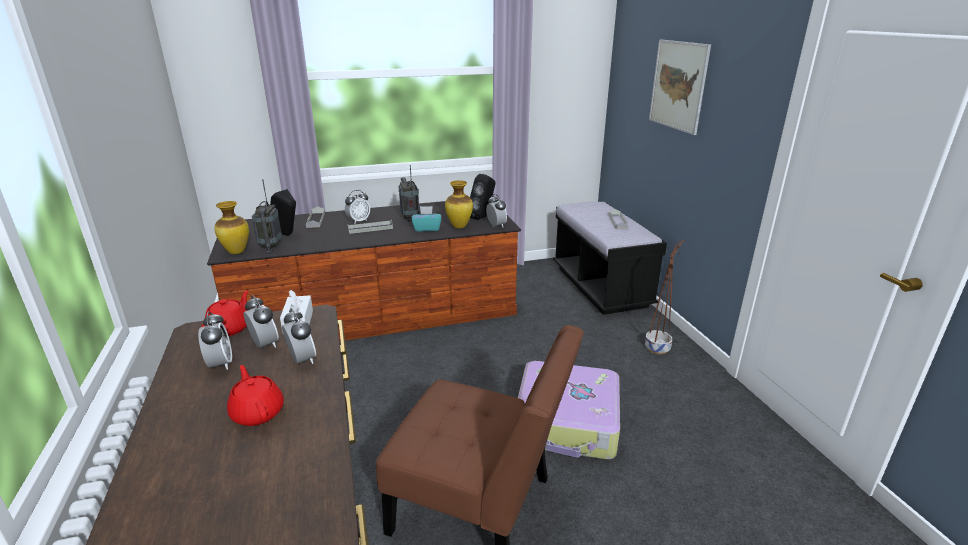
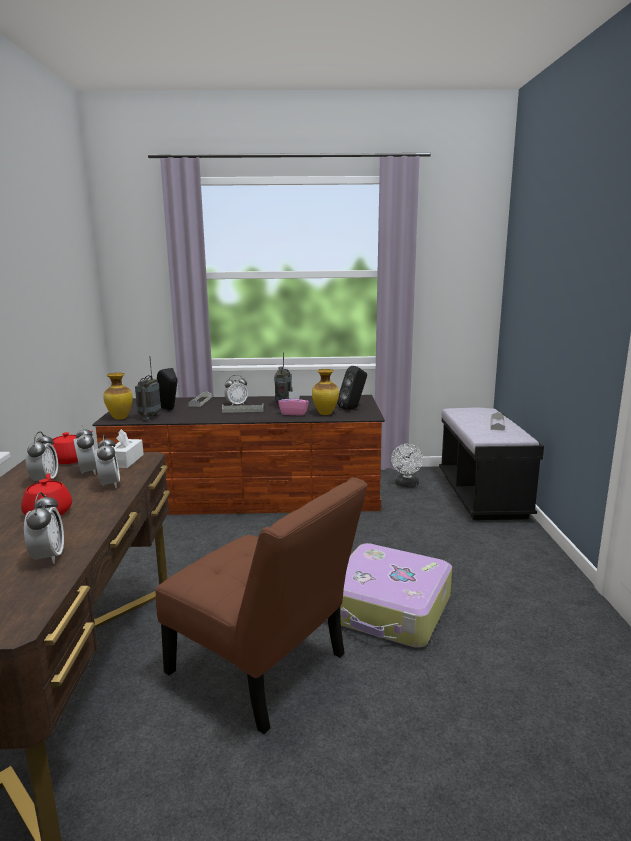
camera: 15 degrees right, 10 degrees down
(427, 228) = (294, 413): turquoise tissue box -> pink tissue box
(496, 226) = (361, 415): alarm clock -> alarm clock (48, 557)
(528, 282) = (406, 485): none -> white fan
(657, 348) = (521, 556): brown planter -> none
(678, 85) = (552, 281): picture -> none

